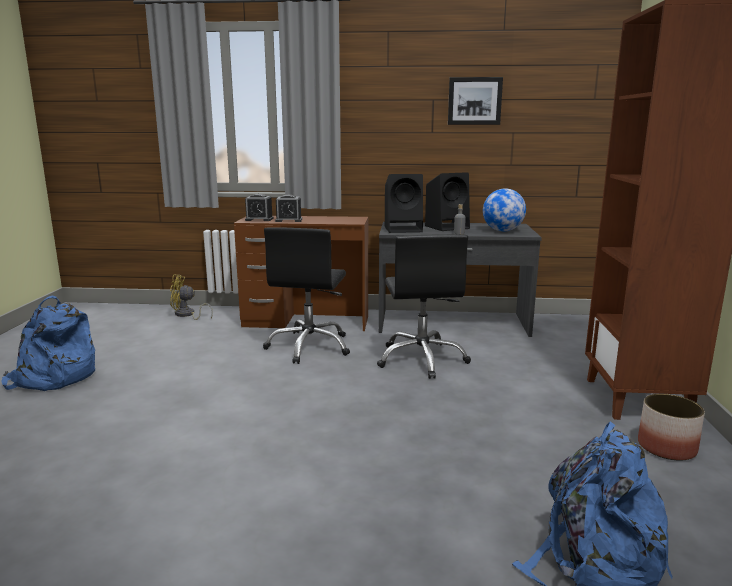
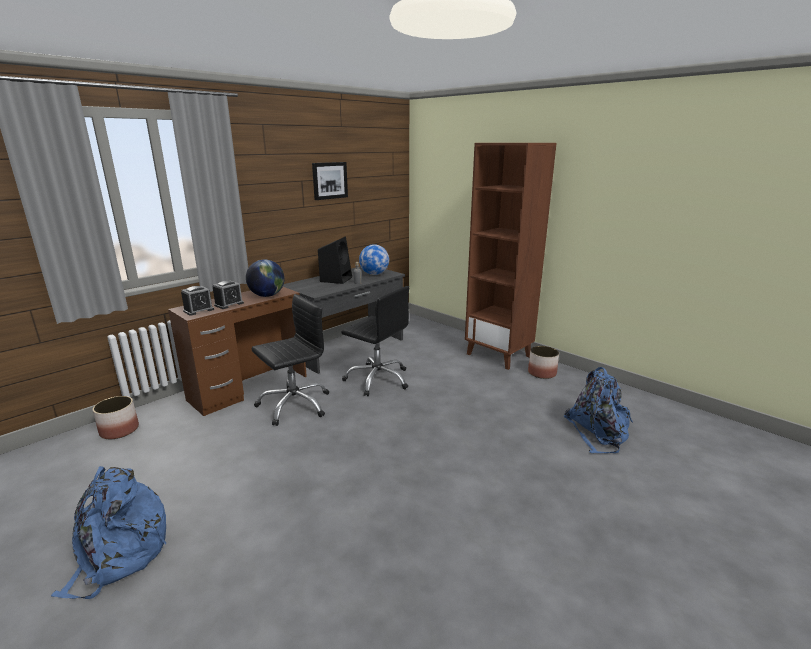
camera: 50 degrees left, 5 degrees up
(187, 315) = (120, 430): yellow fan -> planter
(309, 346) = (294, 405): black office chair -> black office chair turned 90 degrees counterclockwise
(332, 221) = (267, 295): none -> globe
(404, 229) = (316, 288): black speaker -> none

